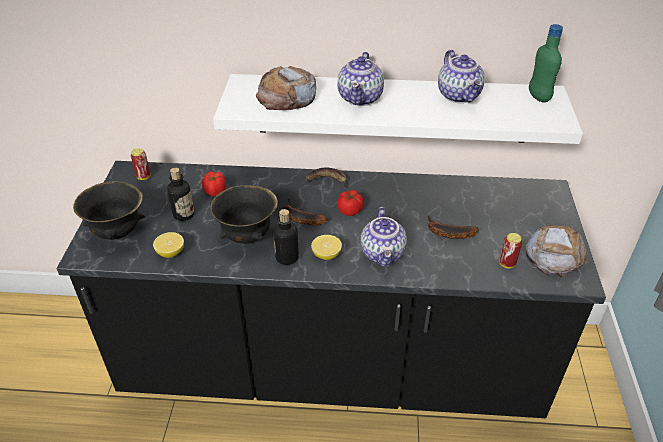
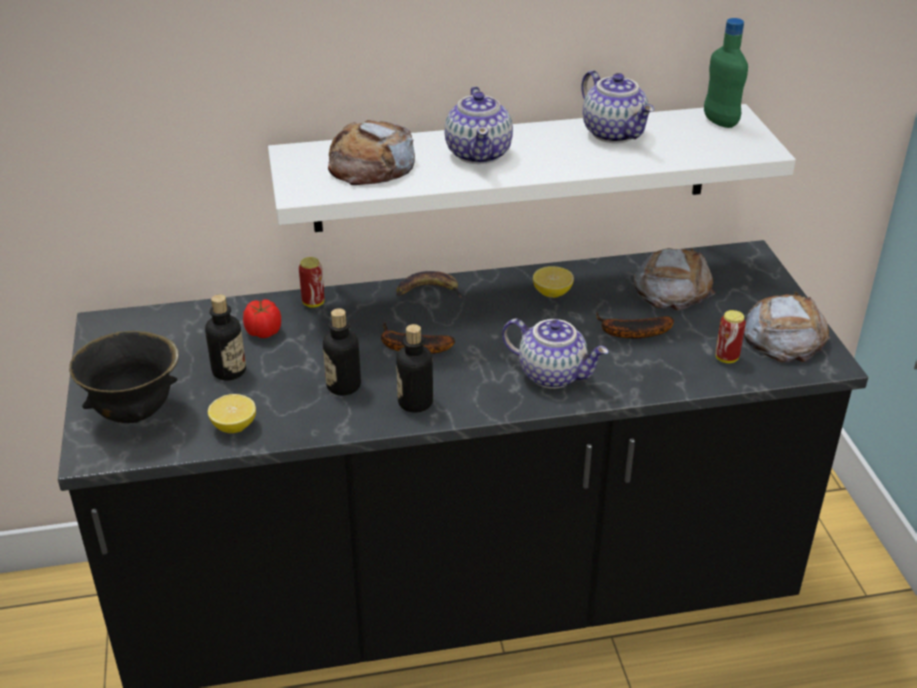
camera: 15 degrees left, 5 degrees down
(143, 177) = (137, 329): can -> can (313, 303)
(247, 237) = (343, 386): black bowl -> bottle
(326, 255) = (472, 389): lemon -> lemon (552, 293)
(350, 210) = (481, 325): tomato -> none
(383, 254) = (553, 374): teapot -> teapot turned 45 degrees counterclockwise
(489, 204) = (672, 287): none -> bread

